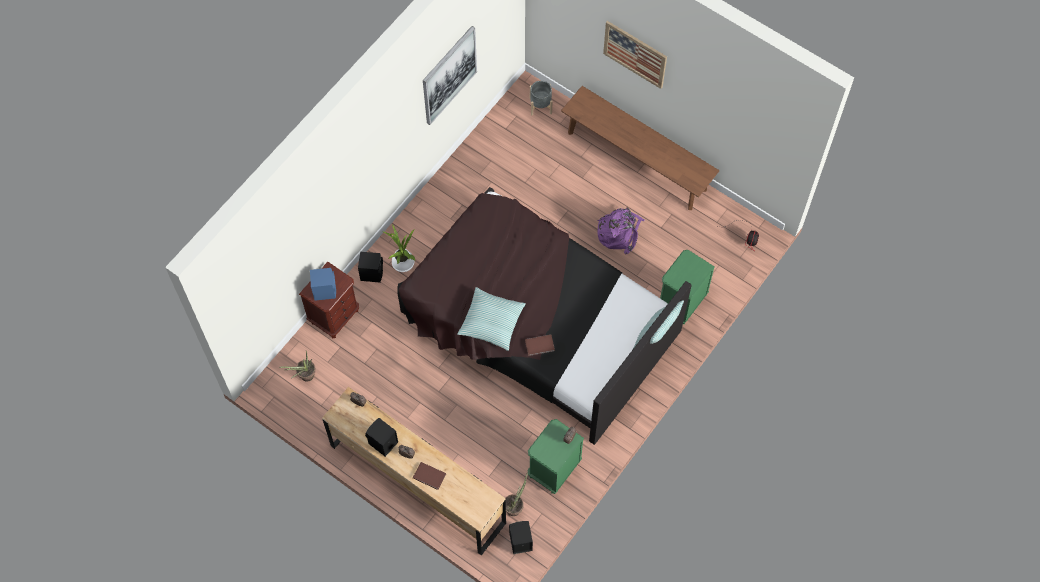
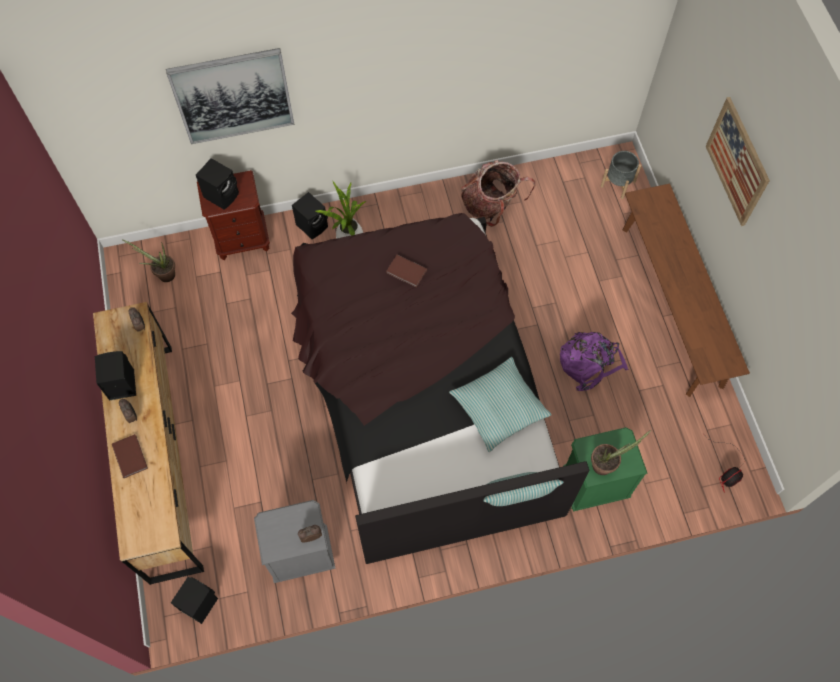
camera: 40 degrees right, 0 degrees up
(324, 290) = (222, 194): blue speaker -> black speaker
(449, 75) = (507, 52): picture -> picture (233, 96)
(475, 177) = (491, 206): none -> backpack
(491, 322) = (352, 348): pillow -> pillow (499, 407)
(515, 506) = (229, 562): potted plant -> potted plant (606, 464)
(540, 346) = (377, 411): brown book -> brown book (406, 272)
(553, 469) = (301, 555): green nightstand -> grey nightstand

